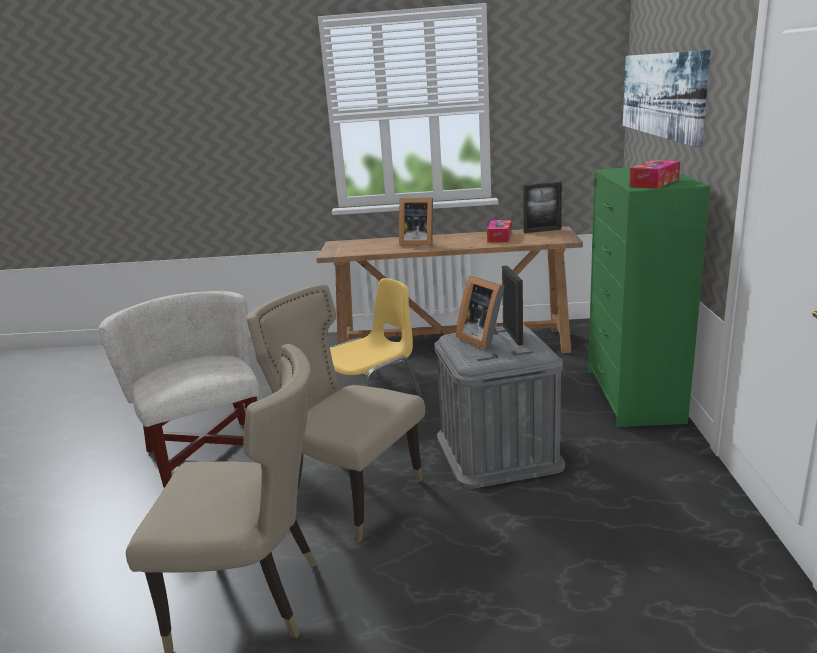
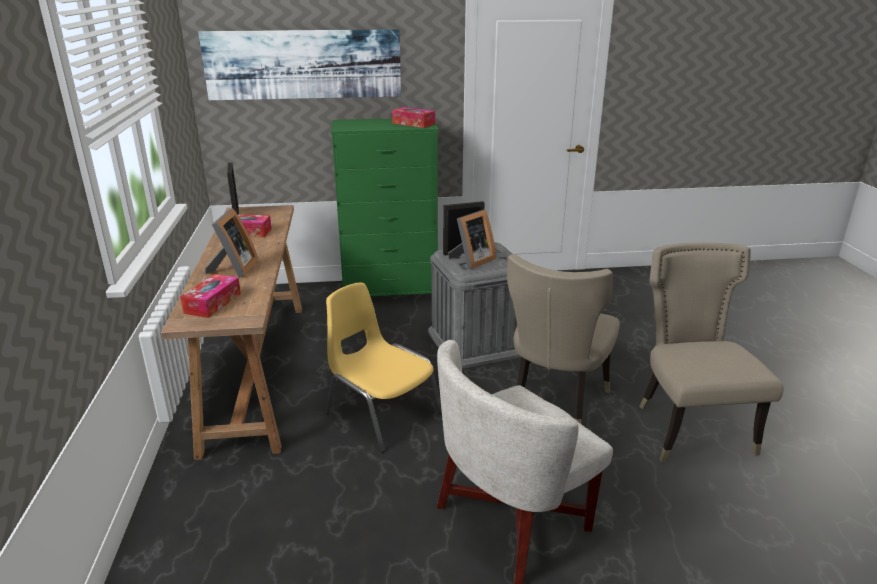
camera: 100 degrees left, 5 degrees up
(359, 245) = (212, 303): none -> tissue box

